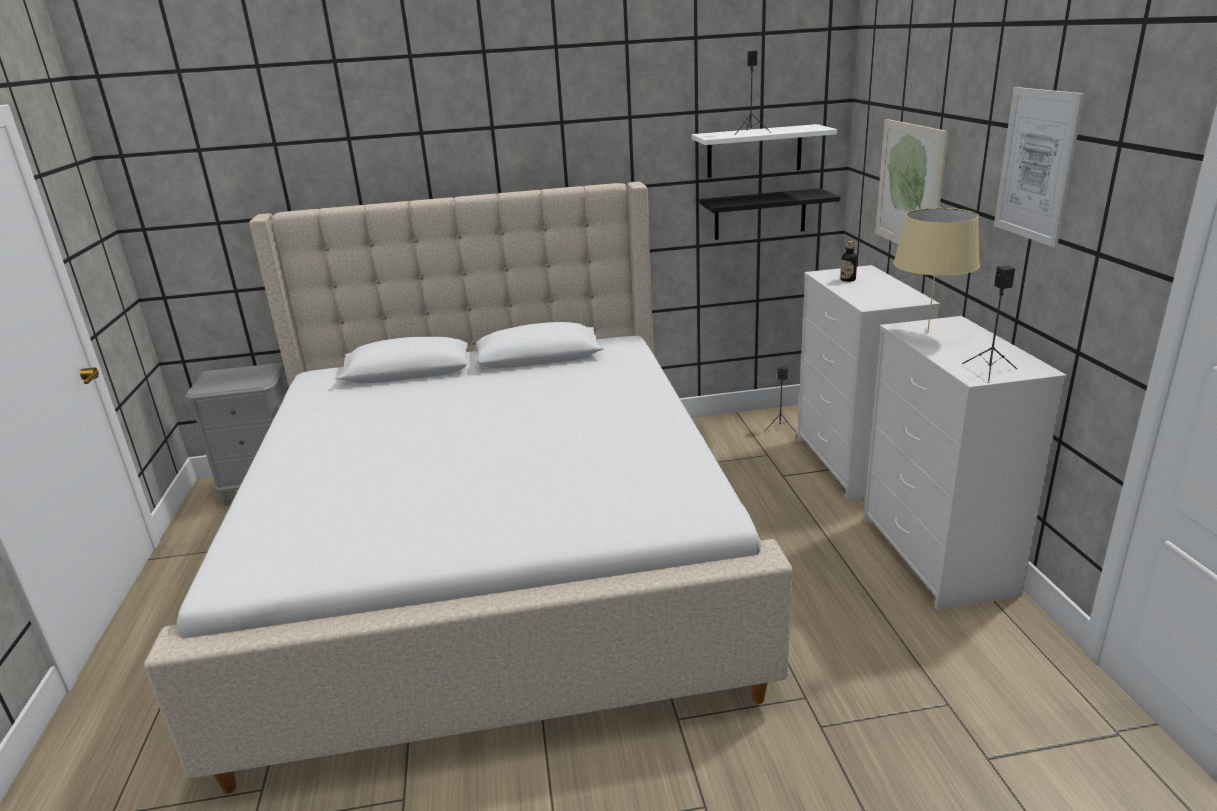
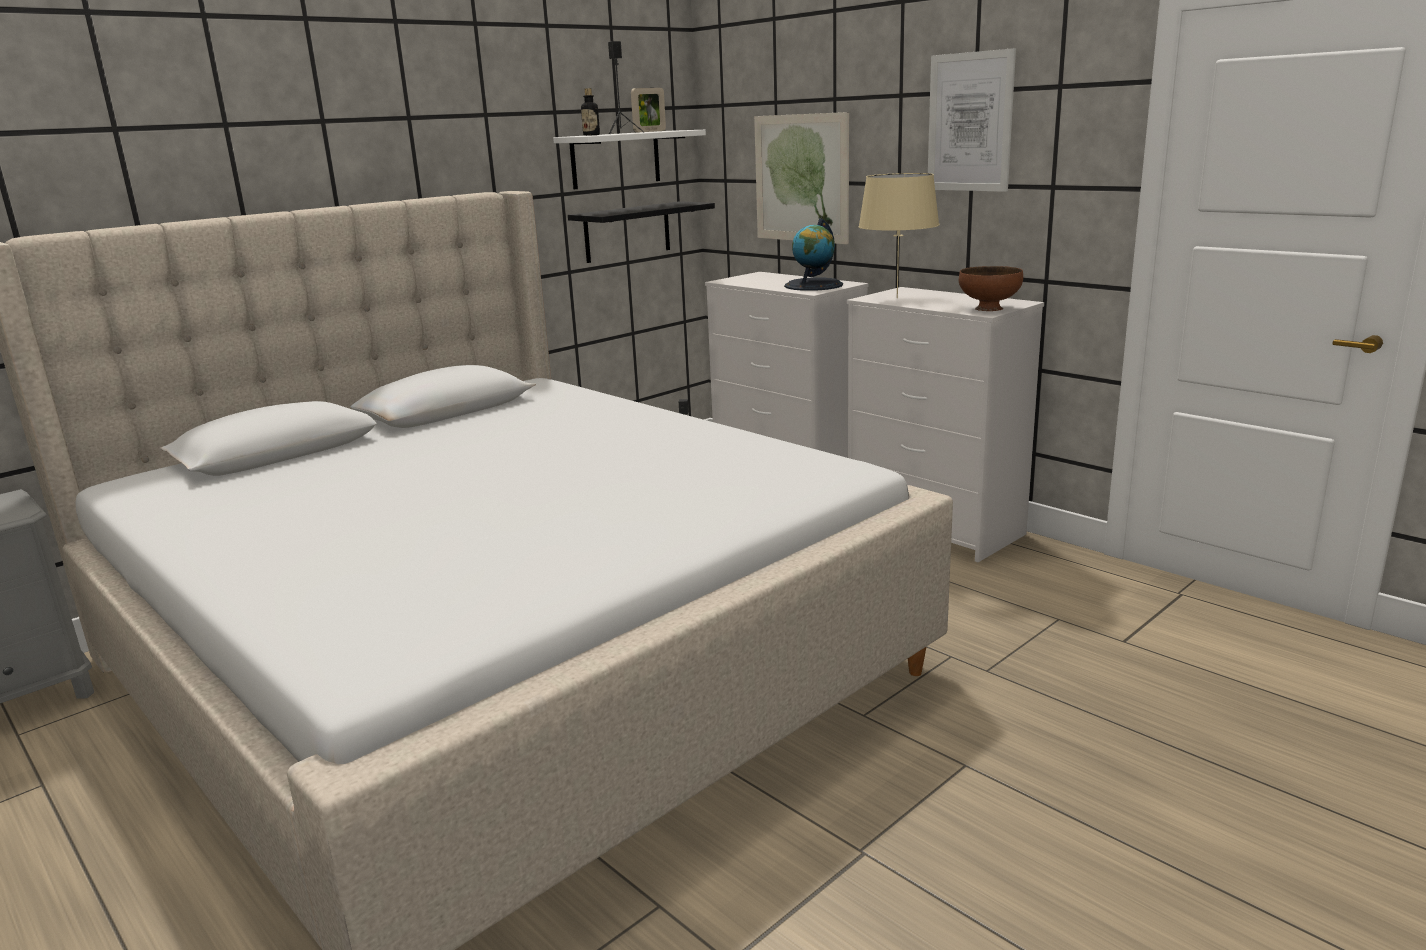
camera: 35 degrees left, 5 degrees down
(787, 128) = (649, 131): none -> picture frame
(848, 280) = (758, 281): bottle -> bottle (591, 135)
(883, 296) = (813, 285): none -> globe
(989, 371) = (989, 308): black speaker -> brown bowl

